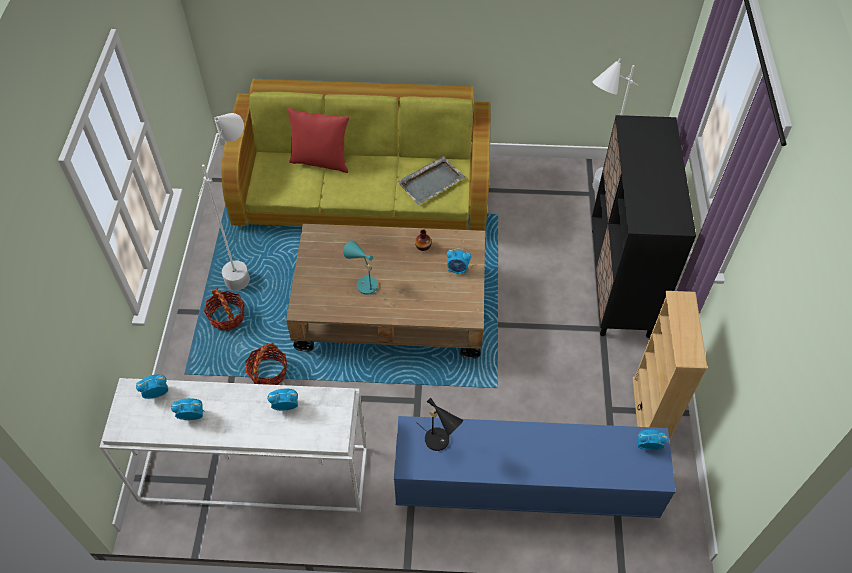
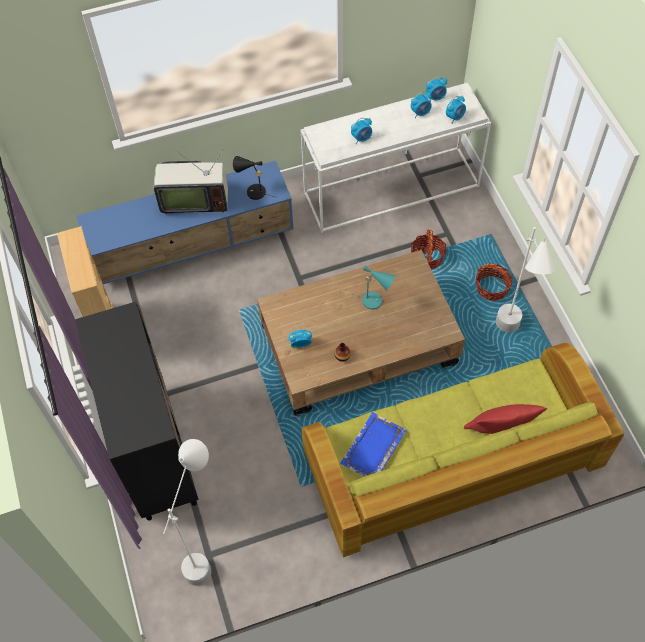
camera: 160 degrees right, 5 degrees up
(431, 181) = (372, 448): grey tray -> blue tray
(518, 457) = (194, 200): none -> television
(647, 446) = (100, 238): alarm clock -> alarm clock (436, 97)

